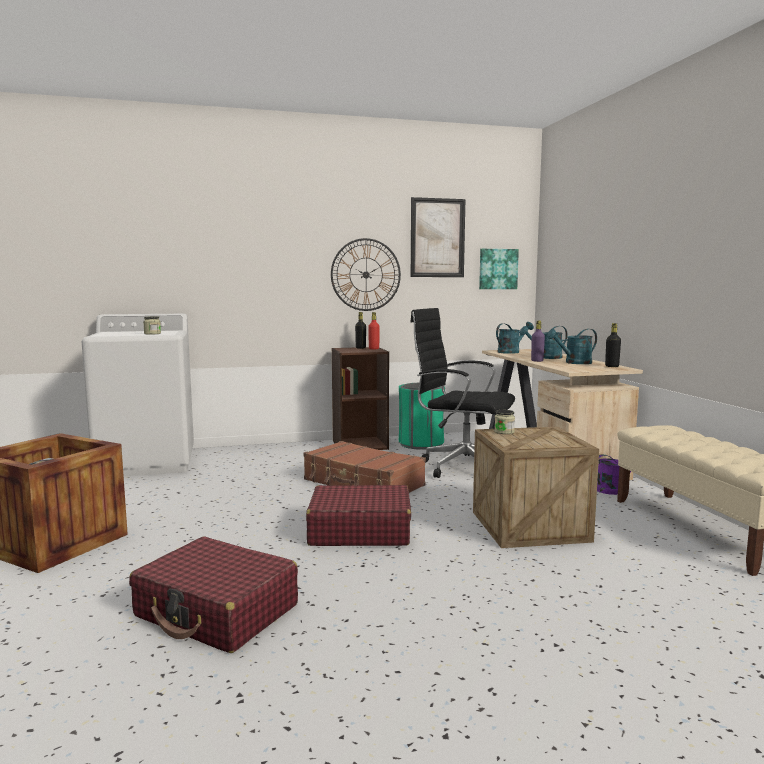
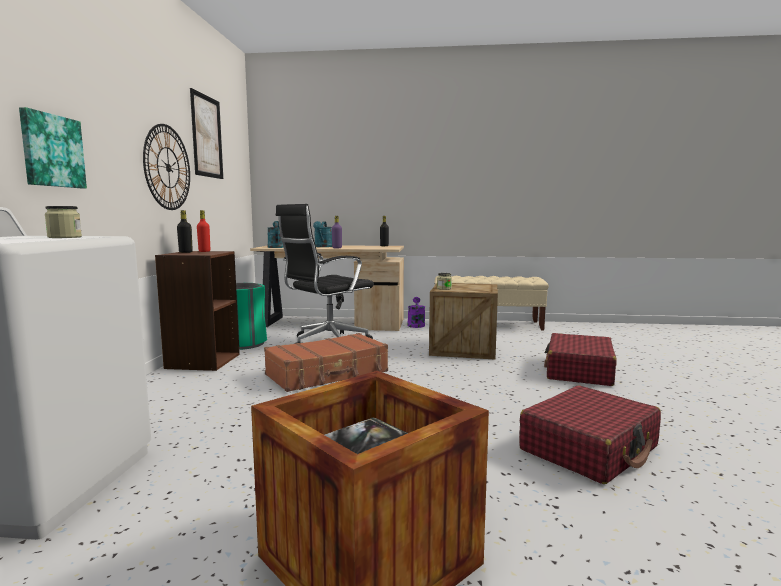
camera: 70 degrees left, 0 degrees up
(359, 531) = (443, 388): red suitcase -> red suitcase (579, 371)
(498, 269) = (236, 174): picture -> picture (51, 151)
(574, 363) = (358, 246): turquoise watering can -> none

